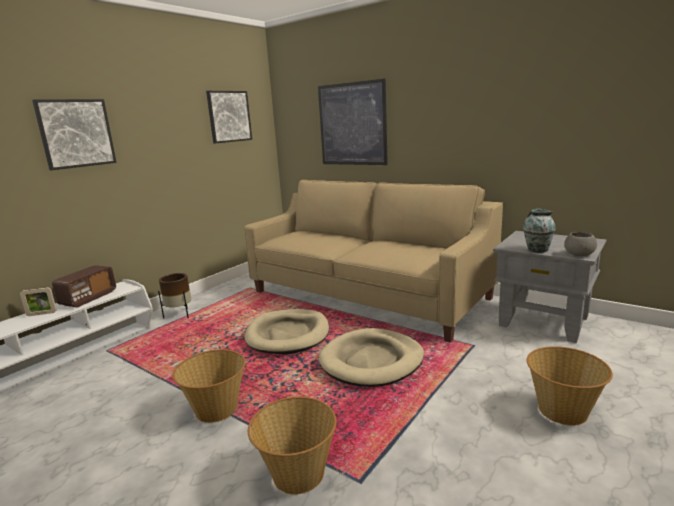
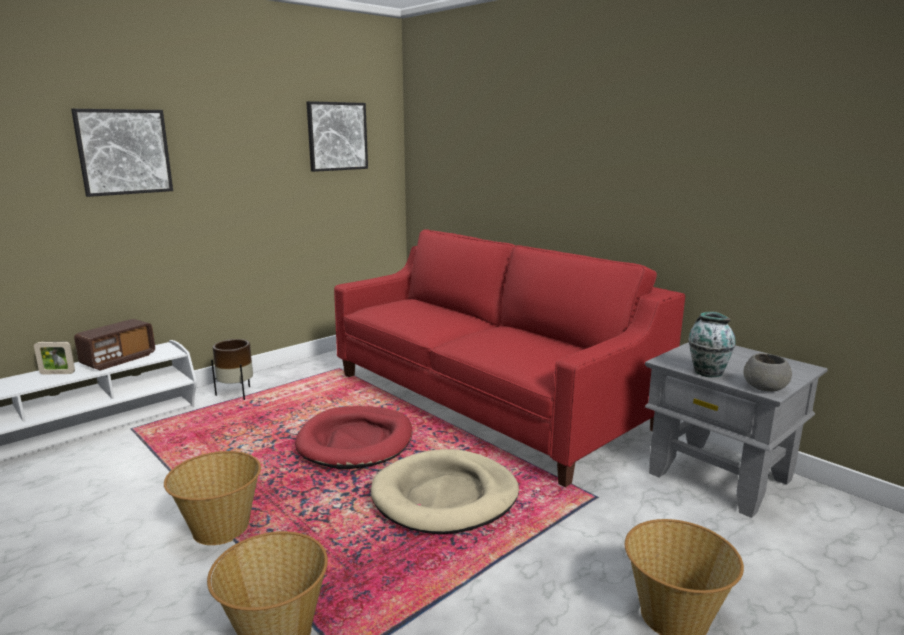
camera: 10 degrees right, 0 degrees up
(288, 334) = (356, 441): beige dog bed -> red dog bed
(352, 124) = (498, 159): picture -> none
(368, 295) = (487, 401): beige sofa -> red sofa

